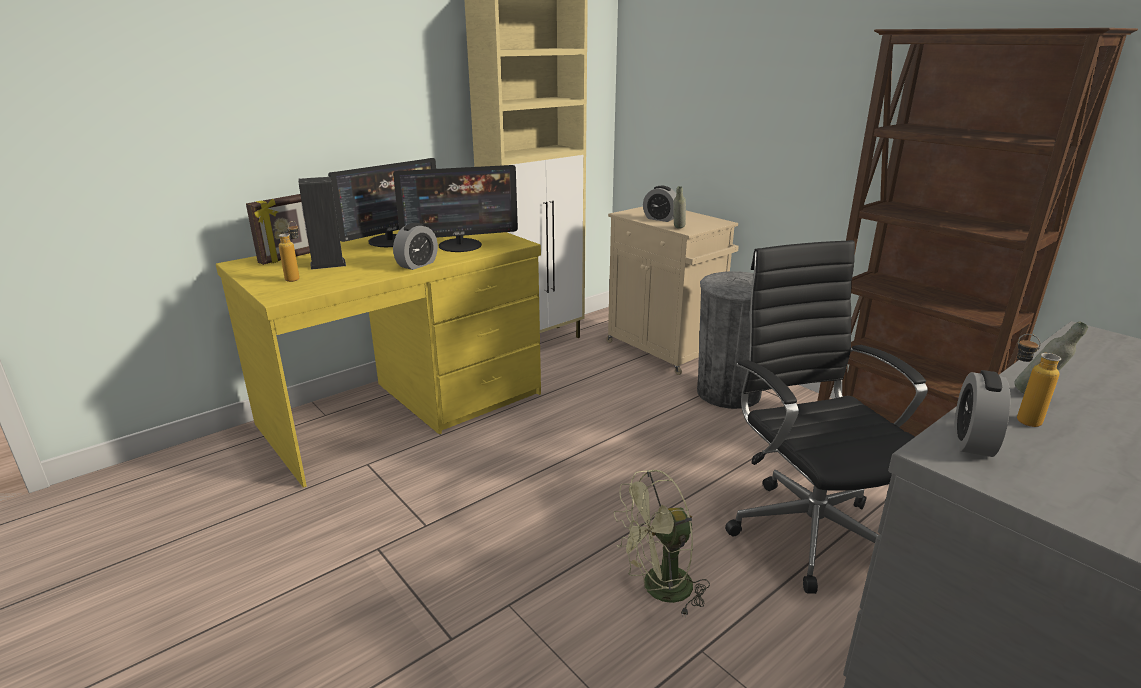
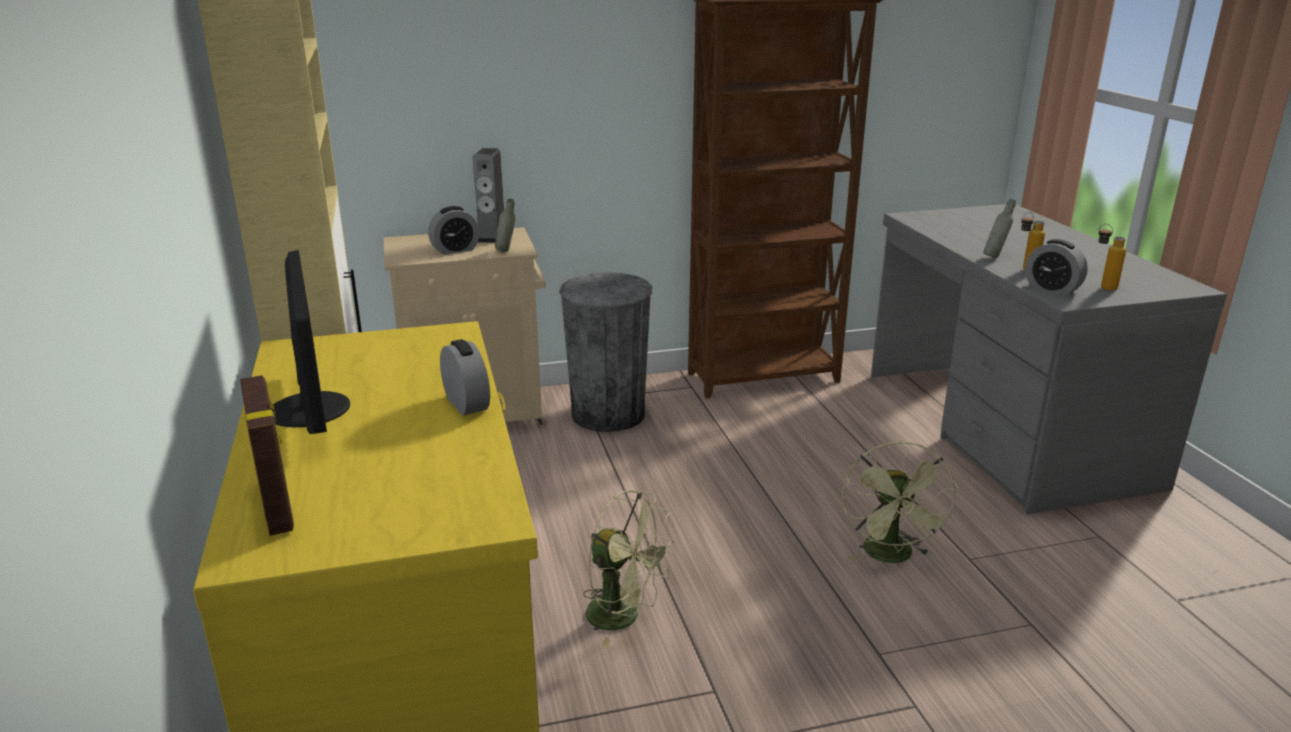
camera: 65 degrees left, 0 degrees up
(296, 278) = (412, 502): bottle -> bottle (1102, 286)
(328, 264) = (370, 470): speaker -> speaker (492, 237)
(460, 245) = (413, 365): monitor -> none
(483, 468) = (624, 617): none -> green fan
(806, 529) = (846, 458): black office chair -> none

